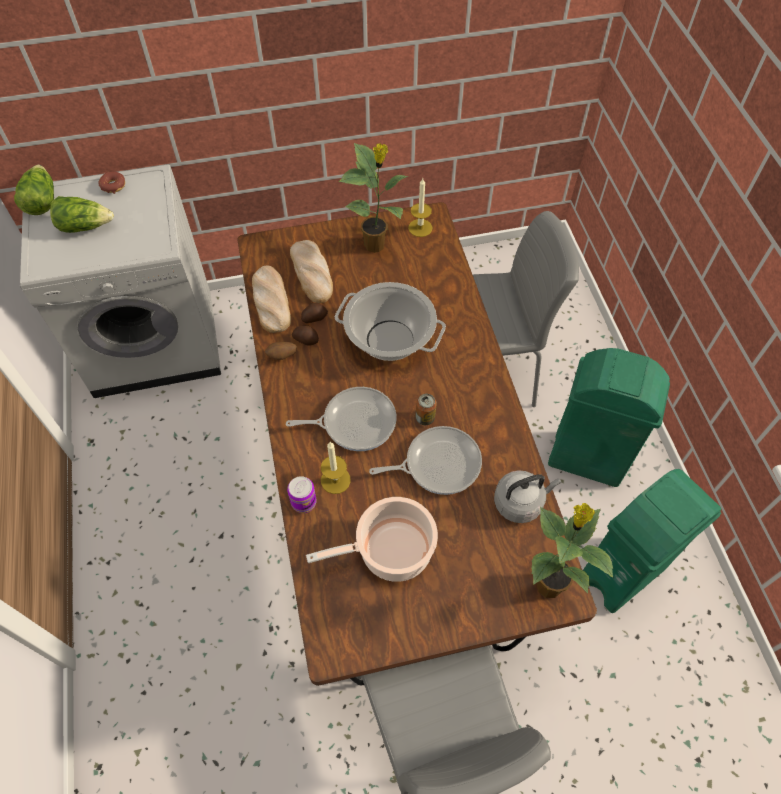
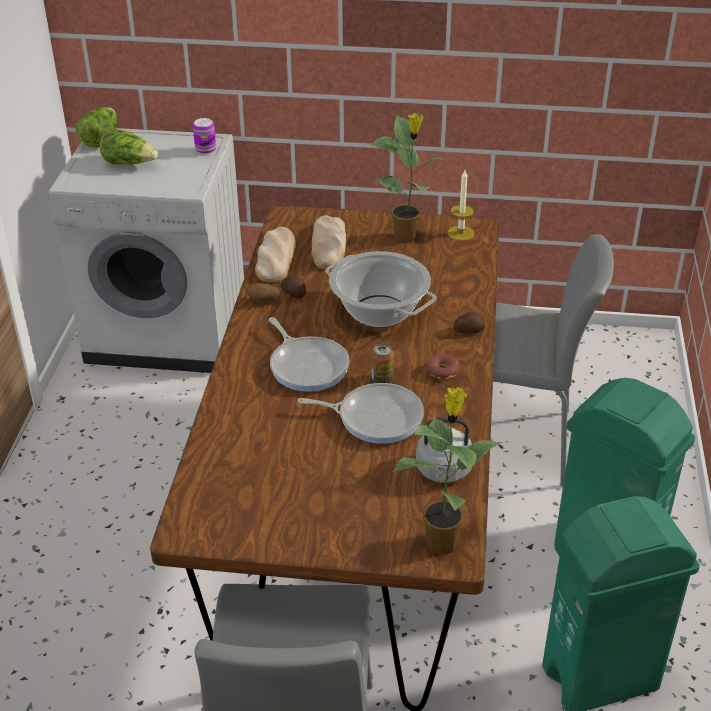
camera: 20 degrees right, 20 degrees down
(113, 185) = (171, 140): donut -> donut (442, 371)
(304, 502) = (221, 414): can -> can (205, 149)
(314, 317) = (312, 279): potato -> potato (468, 330)
(335, 480) = (262, 405): candle -> none
(355, 422) = (307, 366): frying pan -> frying pan turned 45 degrees clockwise
(390, 551) = (287, 472): cooking pot -> none

